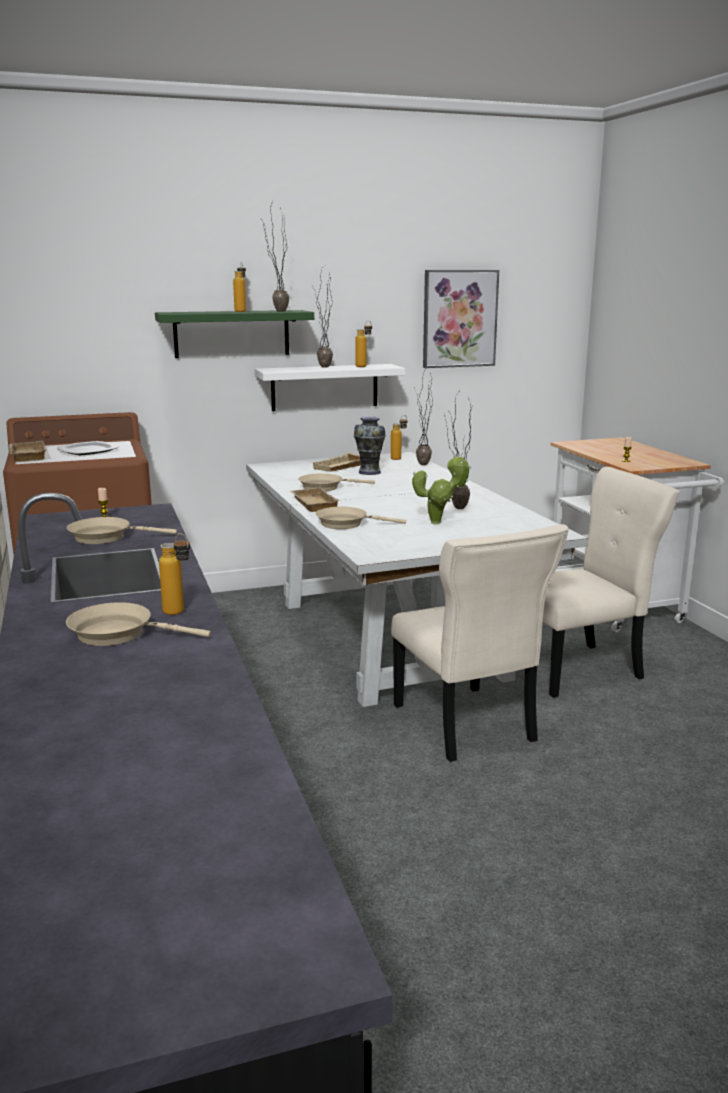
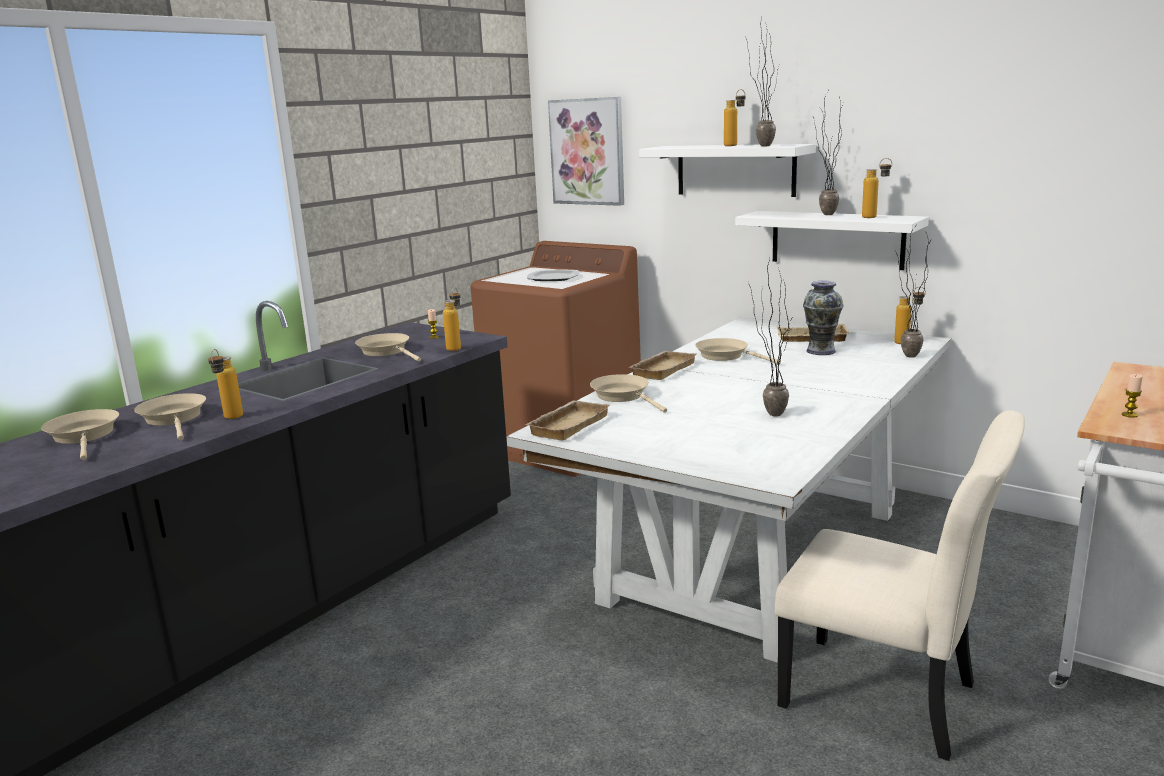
camera: 55 degrees right, 0 degrees up
(26, 455) = (508, 274): beige tray -> beige tray (567, 425)
(79, 677) = (85, 436): none -> beige frying pan
(161, 519) = (456, 347): none -> bottle
(232, 333) = (735, 170): green shelf -> white shelf
(439, 523) = (700, 423): potted plant -> none
(459, 318) = (1044, 157): picture -> picture (587, 152)
(466, 726) = (632, 674): beige chair -> none

